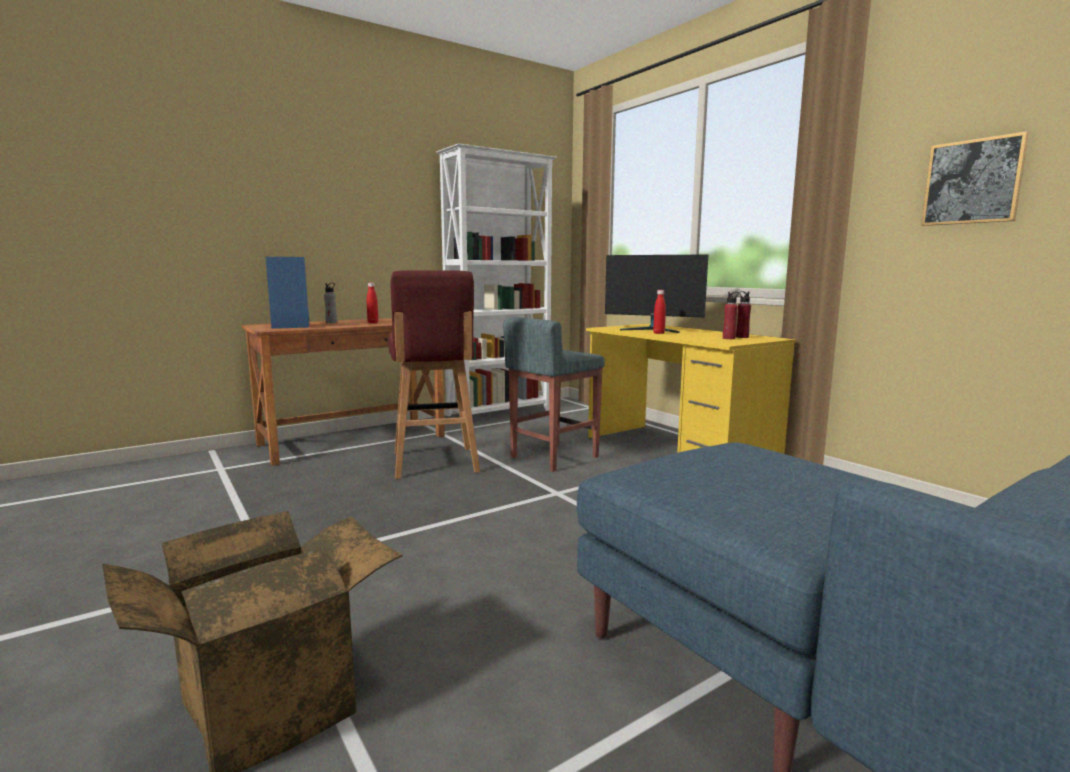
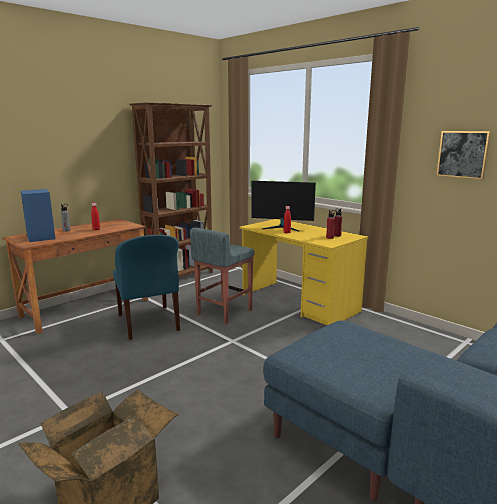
camera: 10 degrees left, 5 degrees up
(435, 463) = (148, 323): red stool -> blue chair
(500, 413) = (180, 277): white bookcase -> brown bookcase

